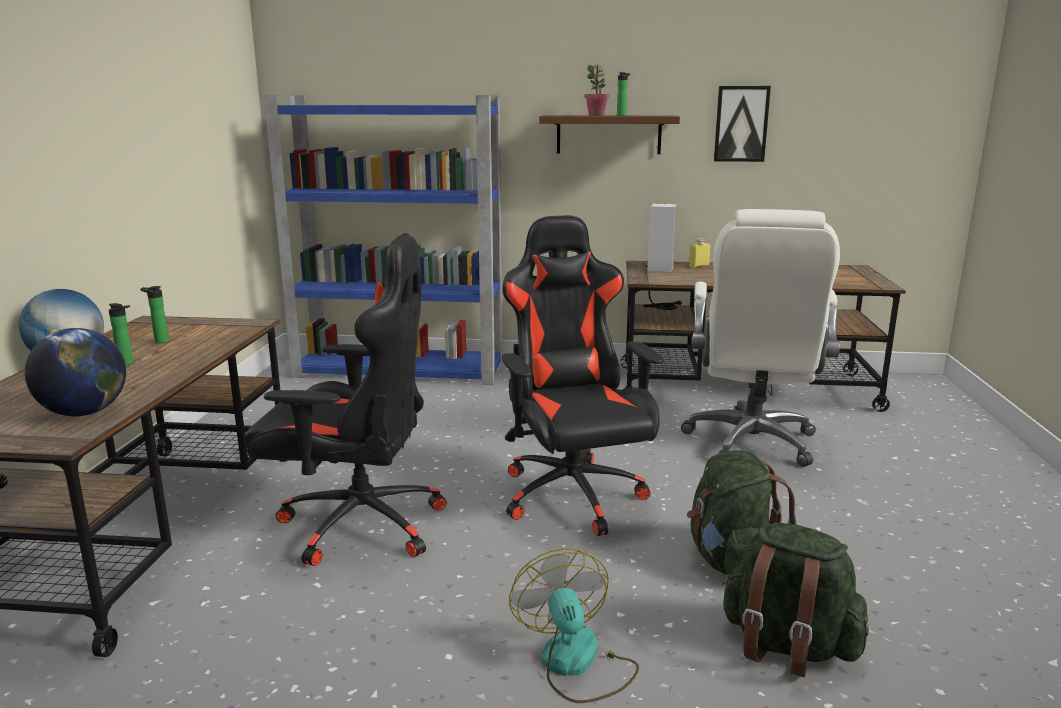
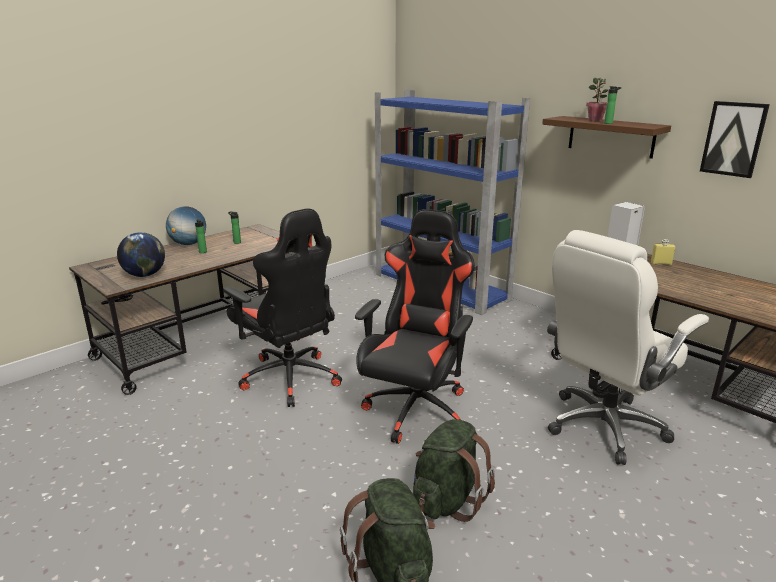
camera: 40 degrees right, 5 degrees up
(576, 664) = (273, 507): fan -> none

